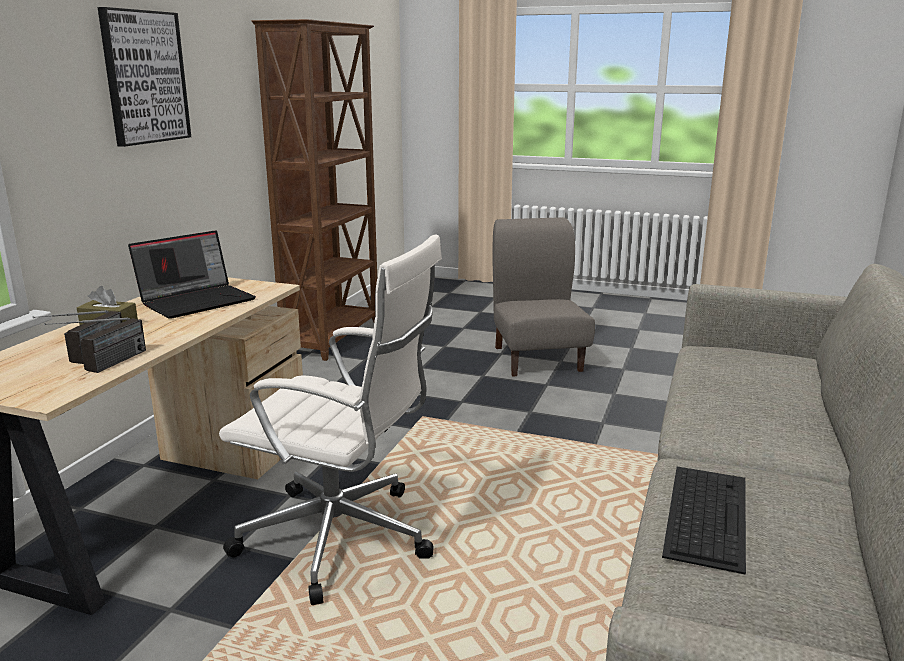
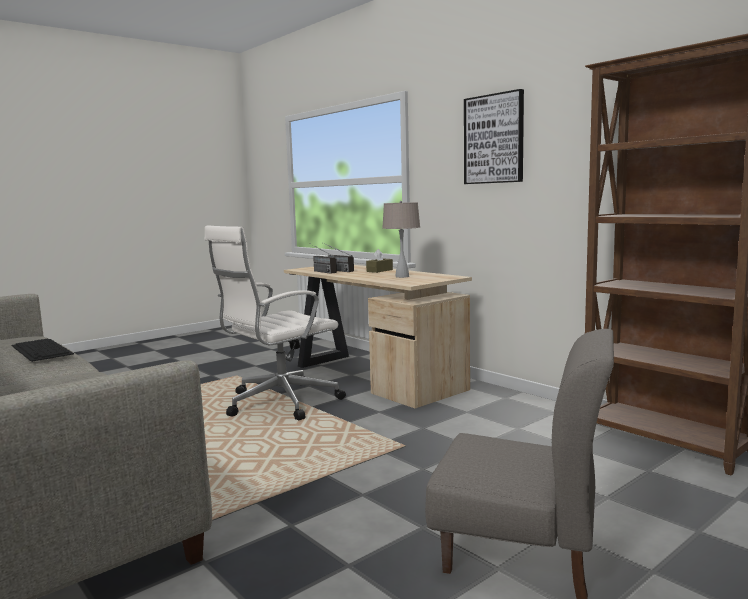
camera: 120 degrees right, 10 degrees down
(197, 301) = (402, 276): laptop -> beige table lamp

